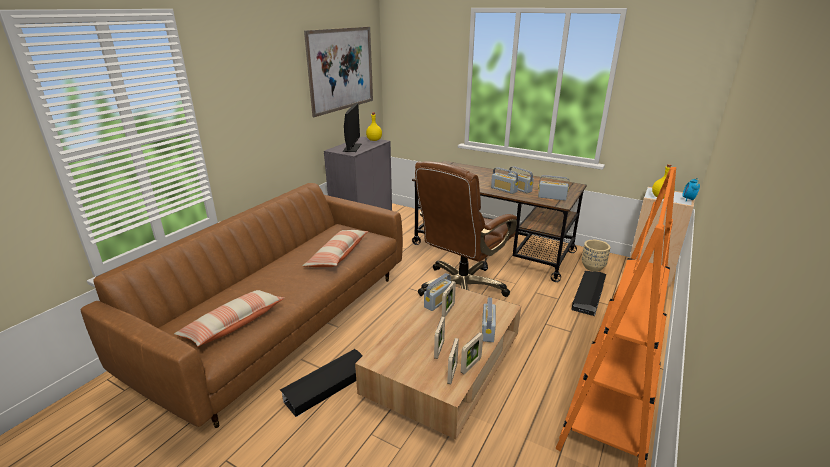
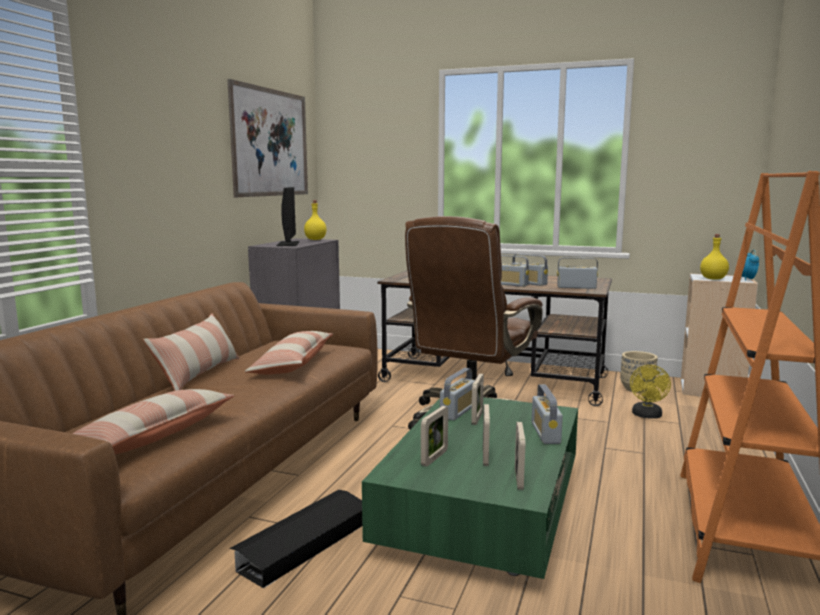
camera: 10 degrees left, 15 degrees down
(277, 261) = (198, 374): none -> pillow
(444, 369) = (483, 508): brown coffee table -> green coffee table
(471, 365) = (541, 469): picture frame -> picture frame (434, 458)
(588, 295) = (647, 416): black storage box -> yellow fan

